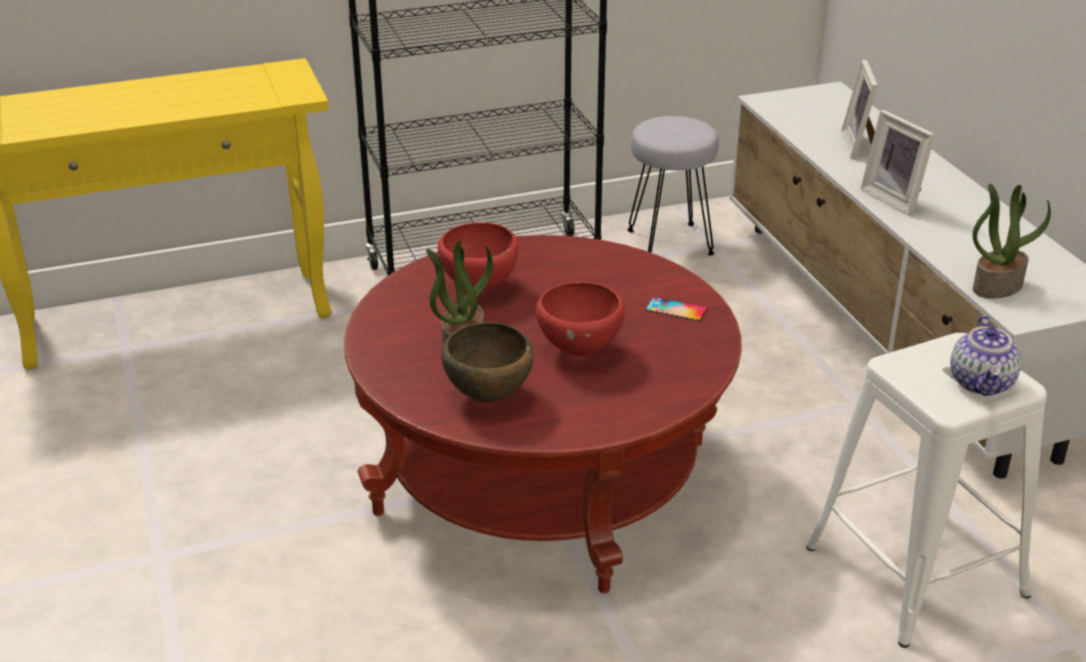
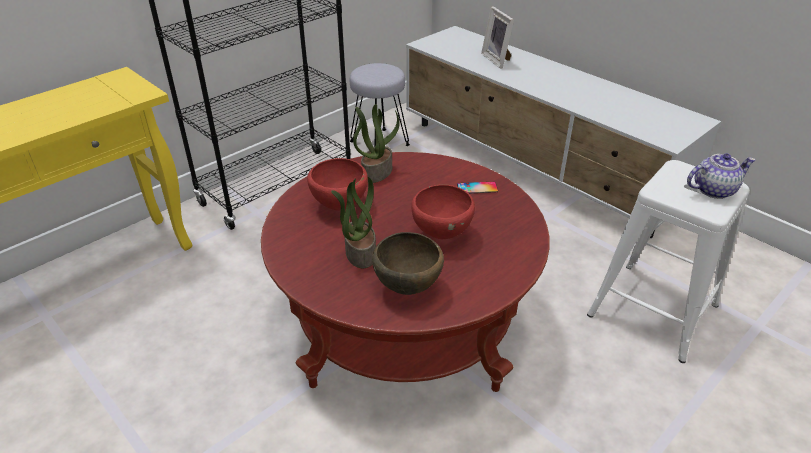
camera: 25 degrees left, 5 degrees up
(895, 198) = (544, 87): picture frame -> none
(982, 383) = (713, 190): teapot -> teapot turned 90 degrees counterclockwise
(997, 286) = (642, 126): potted plant -> potted plant (377, 172)

